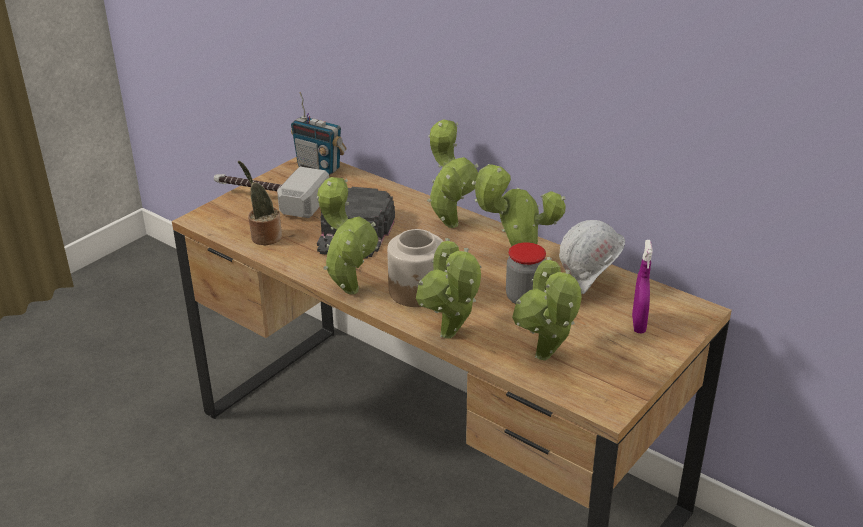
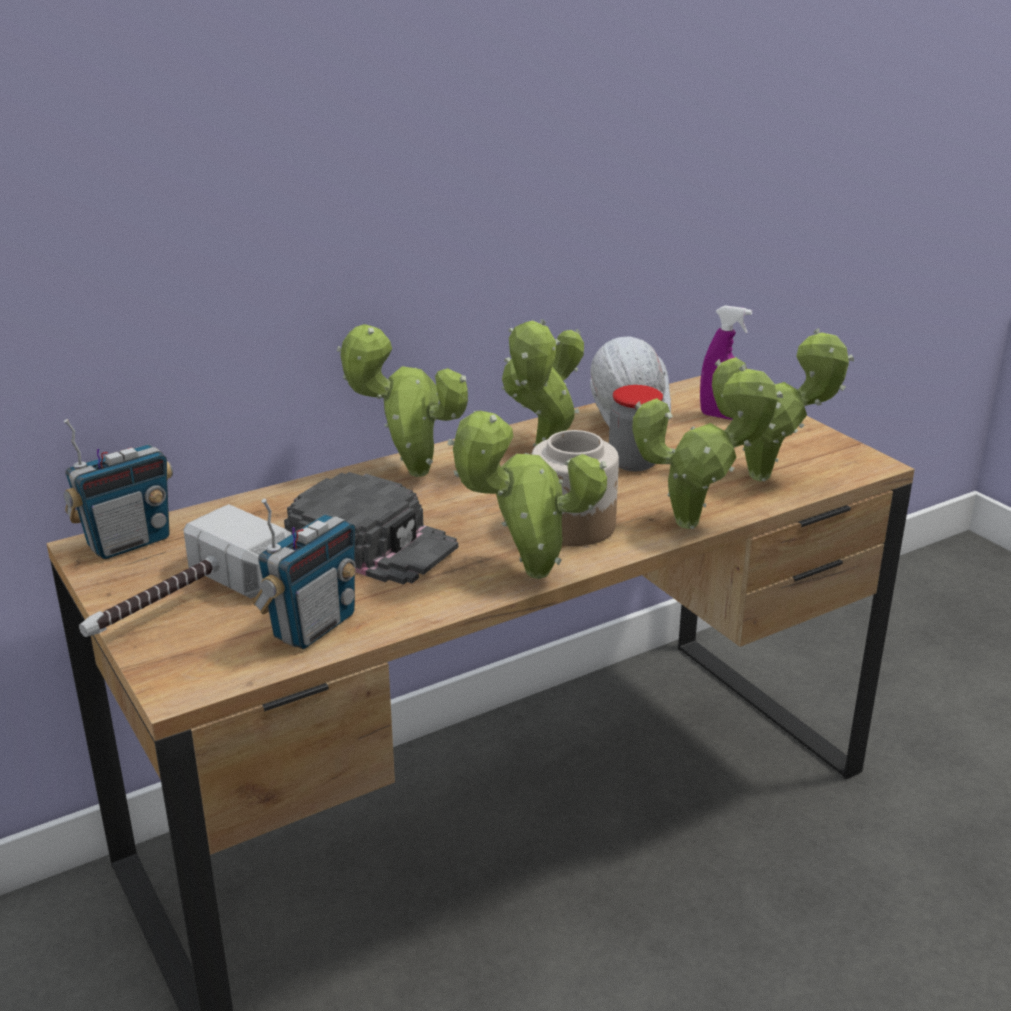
camera: 70 degrees left, 5 degrees down
(264, 237) = (313, 626): potted plant -> radio

